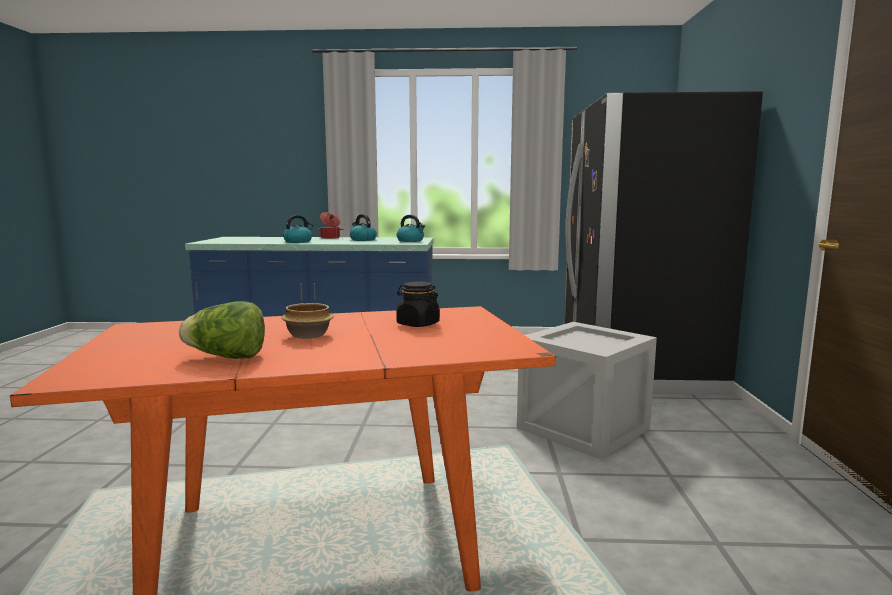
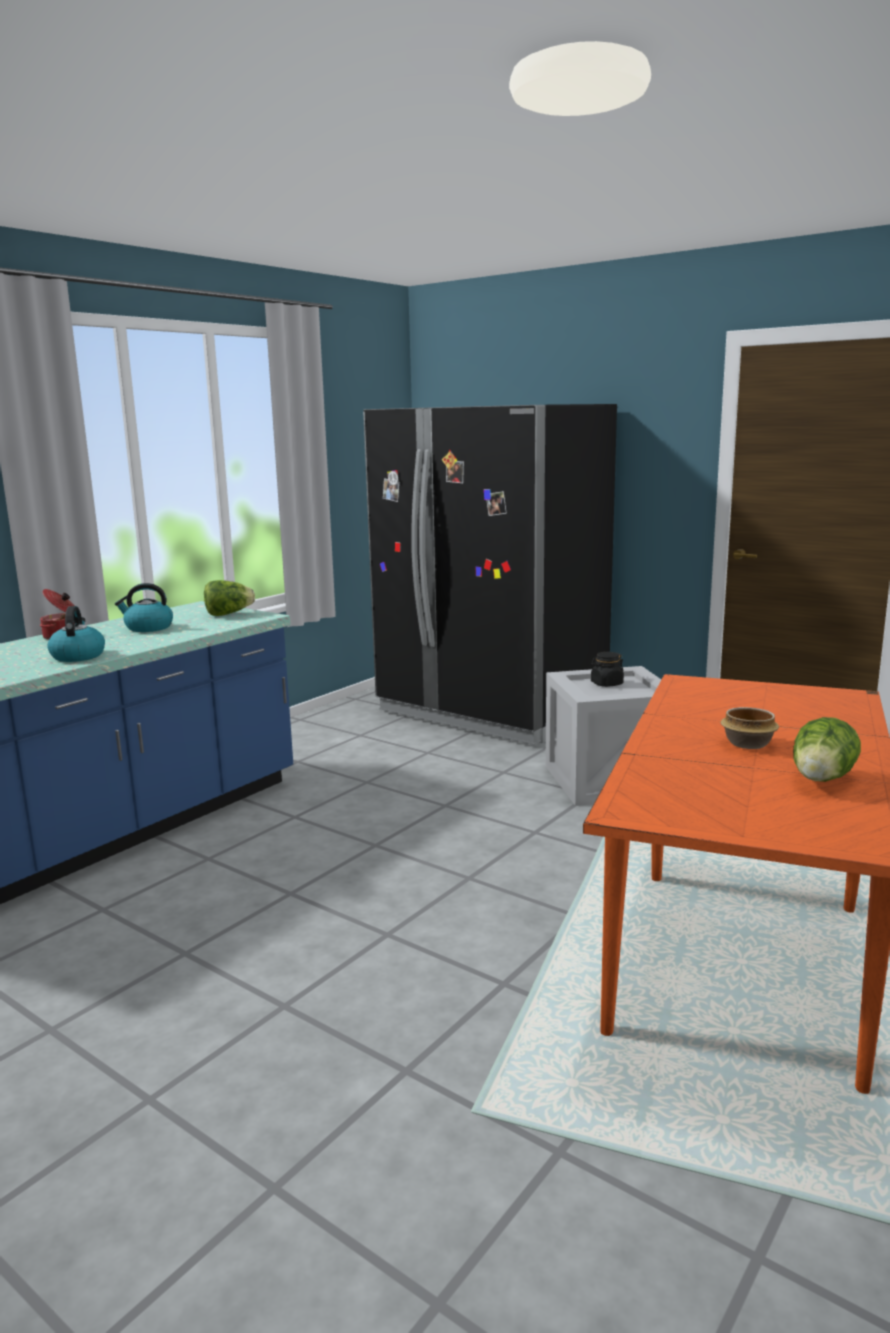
camera: 55 degrees left, 5 degrees up
(411, 241) = (228, 614): kettle -> lettuce
(417, 324) = (731, 704): black jar -> black jar (606, 684)

